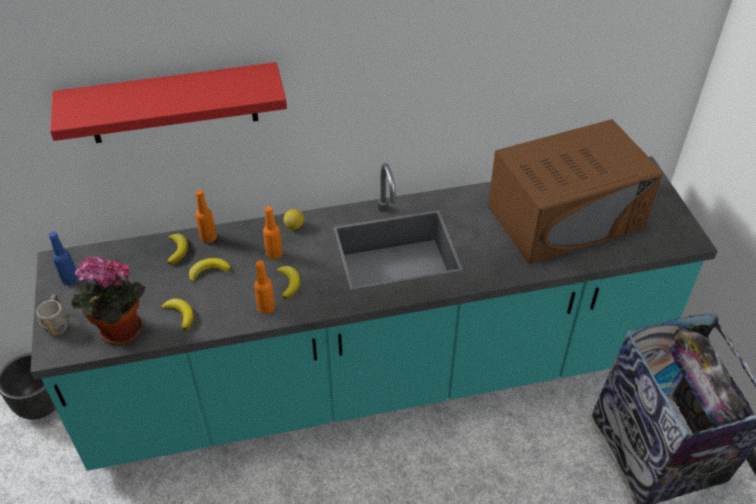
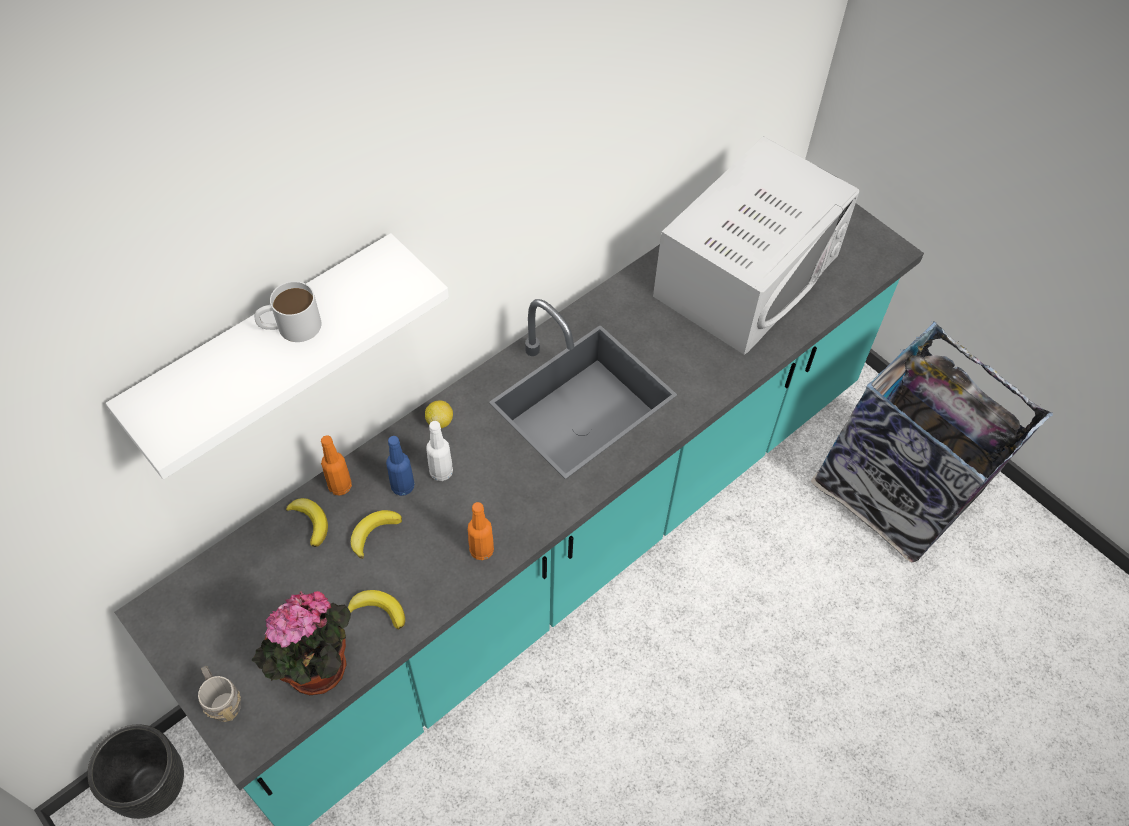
camera: 30 degrees left, 10 degrees up
(70, 279) = (193, 630): blue bottle -> blue bottle (402, 486)
(172, 104) = (266, 344): red shelf -> white shelf
(179, 88) = (290, 327): none -> white mug
(274, 254) = (441, 472): orange bottle -> white bottle
(289, 283) = (486, 503): banana -> none
(566, 217) = (747, 275): brown microwave -> white microwave

